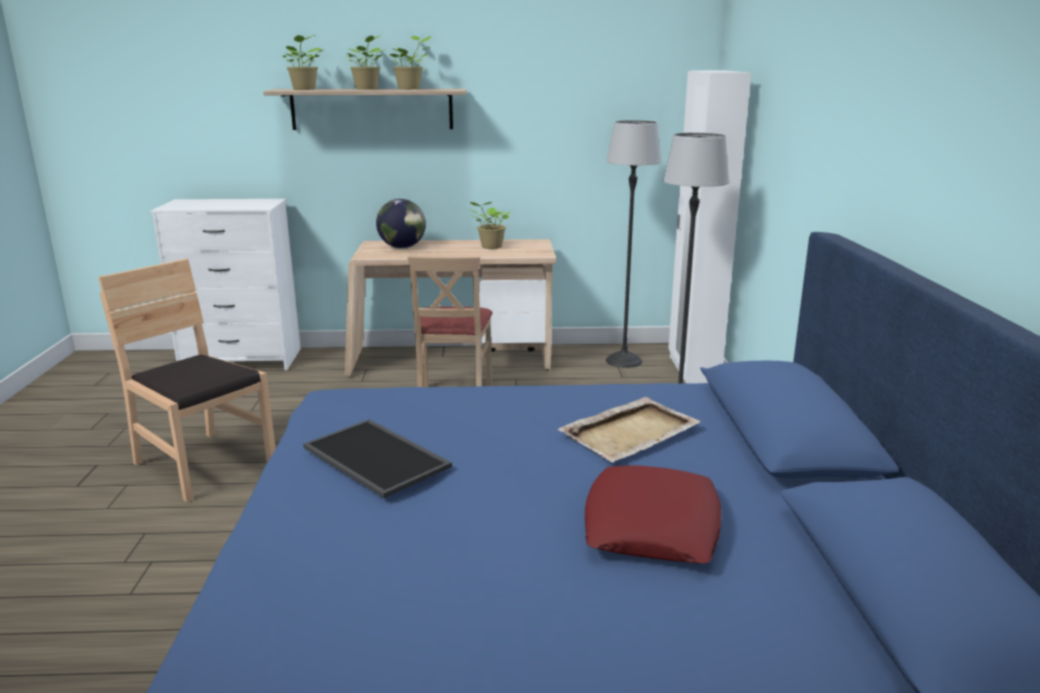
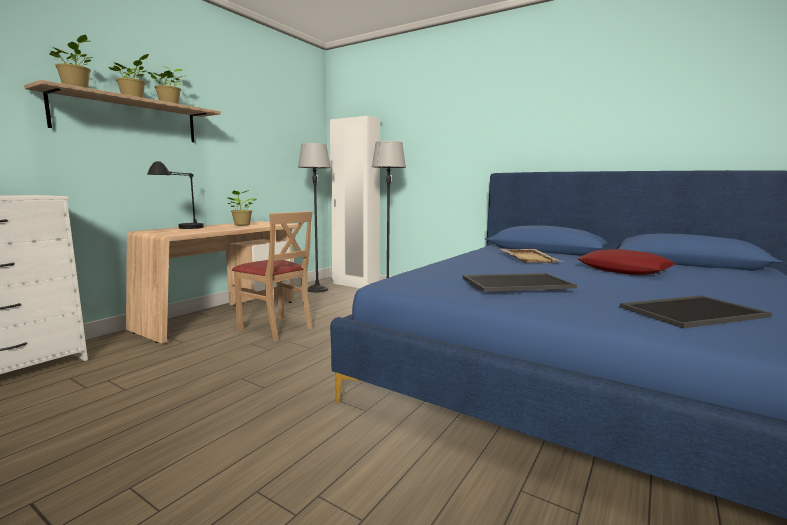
camera: 55 degrees left, 10 degrees down
(203, 464) = (178, 432): brown chair -> none
(341, 598) = (691, 311): none -> tray
(402, 247) = (180, 229): globe -> black table lamp

